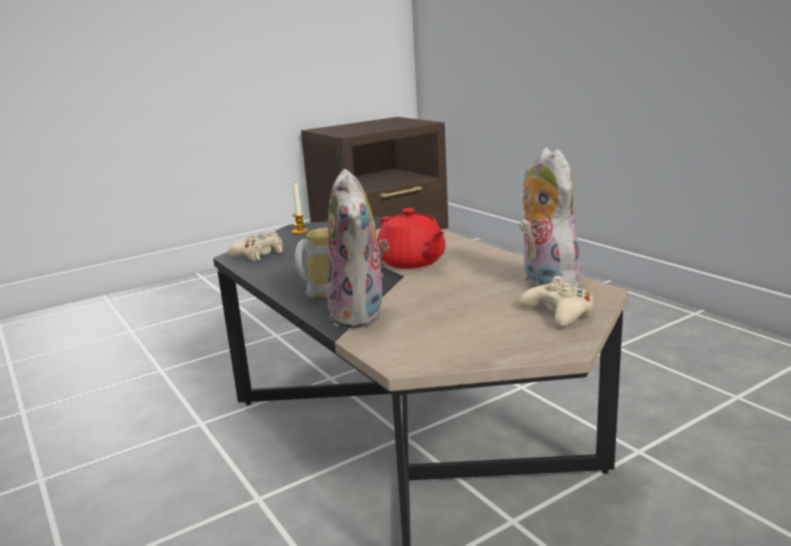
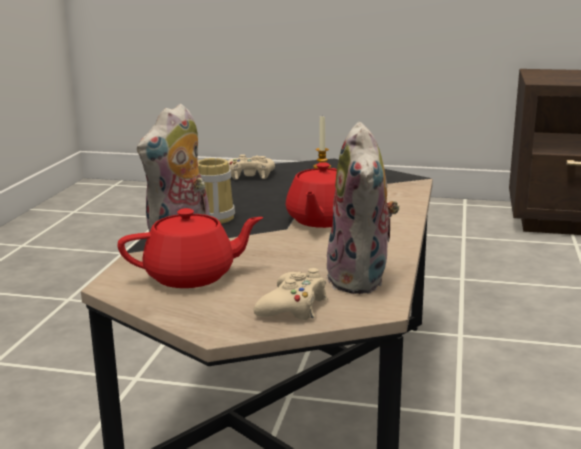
camera: 45 degrees right, 0 degrees up
(441, 329) = (192, 276): none -> red teapot
(545, 282) = (362, 280): plush toy -> plush toy turned 150 degrees clockwise

